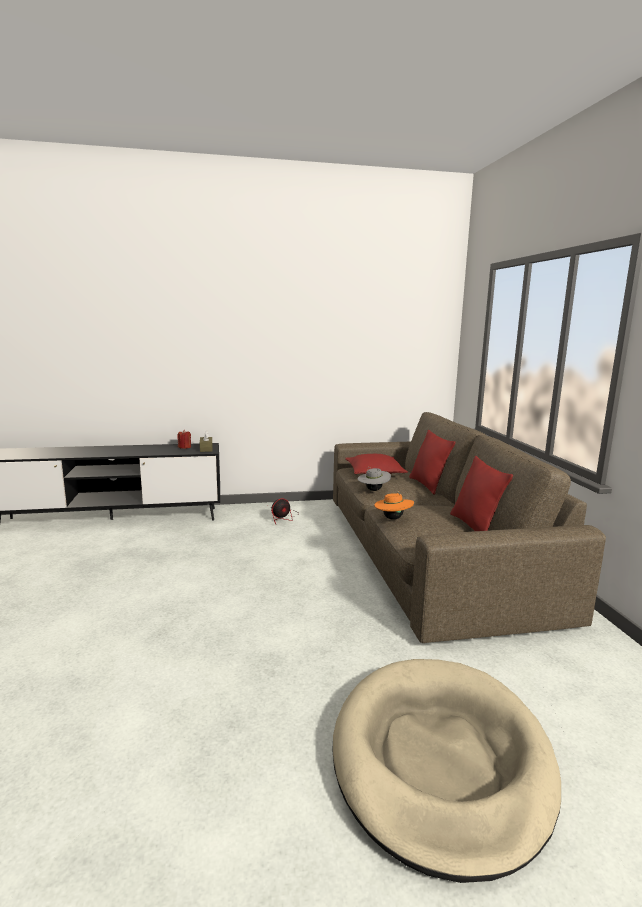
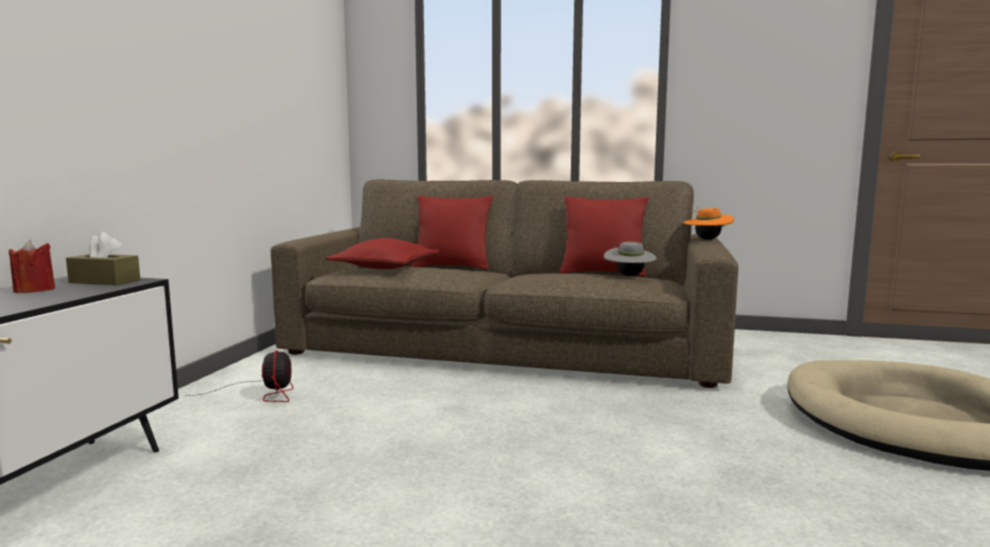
camera: 65 degrees left, 5 degrees down
(373, 490) = (453, 276): grey hat -> grey hat (629, 276)
(393, 518) = (571, 281): orange hat -> orange hat (707, 239)

